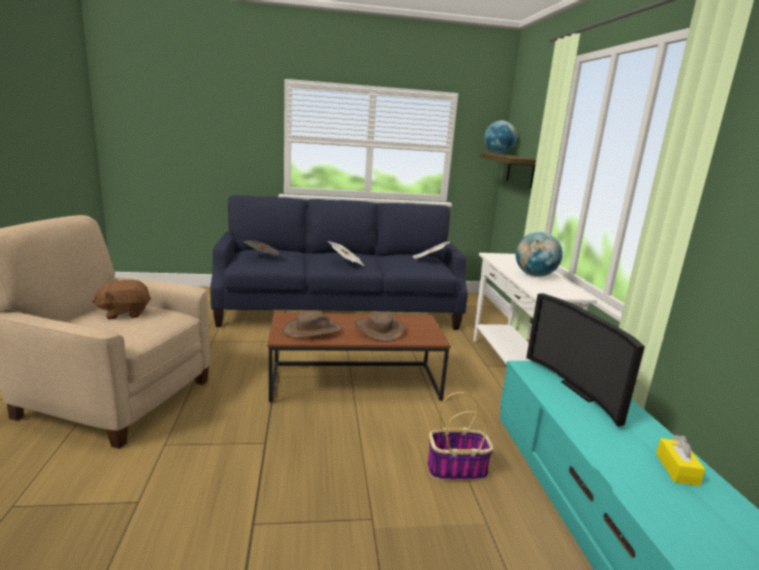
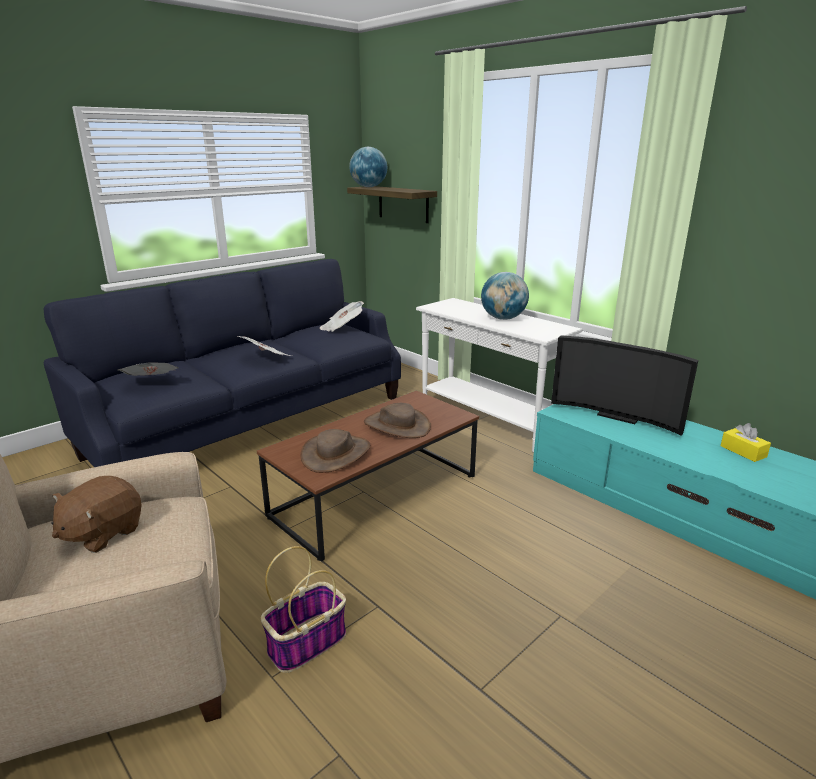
camera: 35 degrees left, 5 degrees up
(457, 469) = (561, 533): basket -> basket (307, 642)

